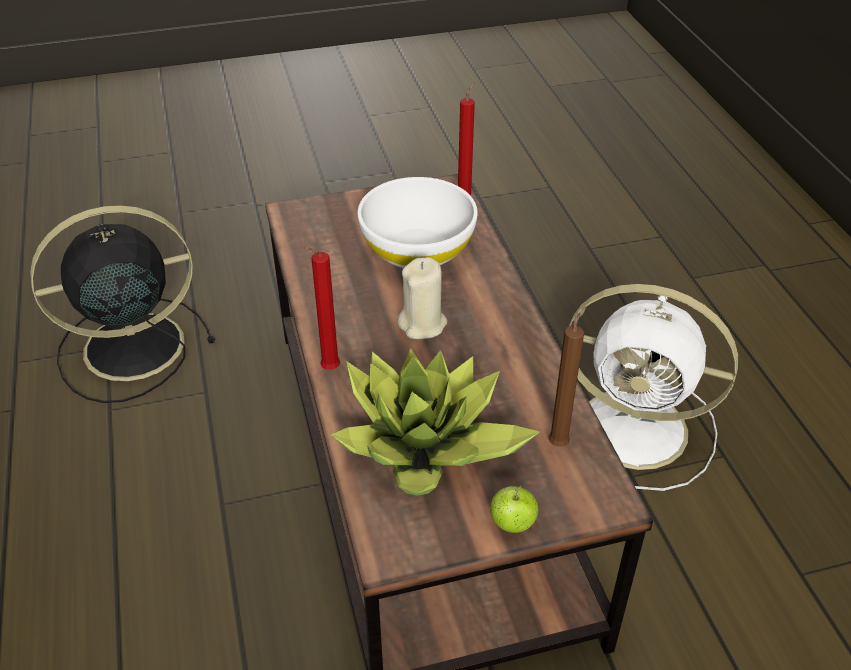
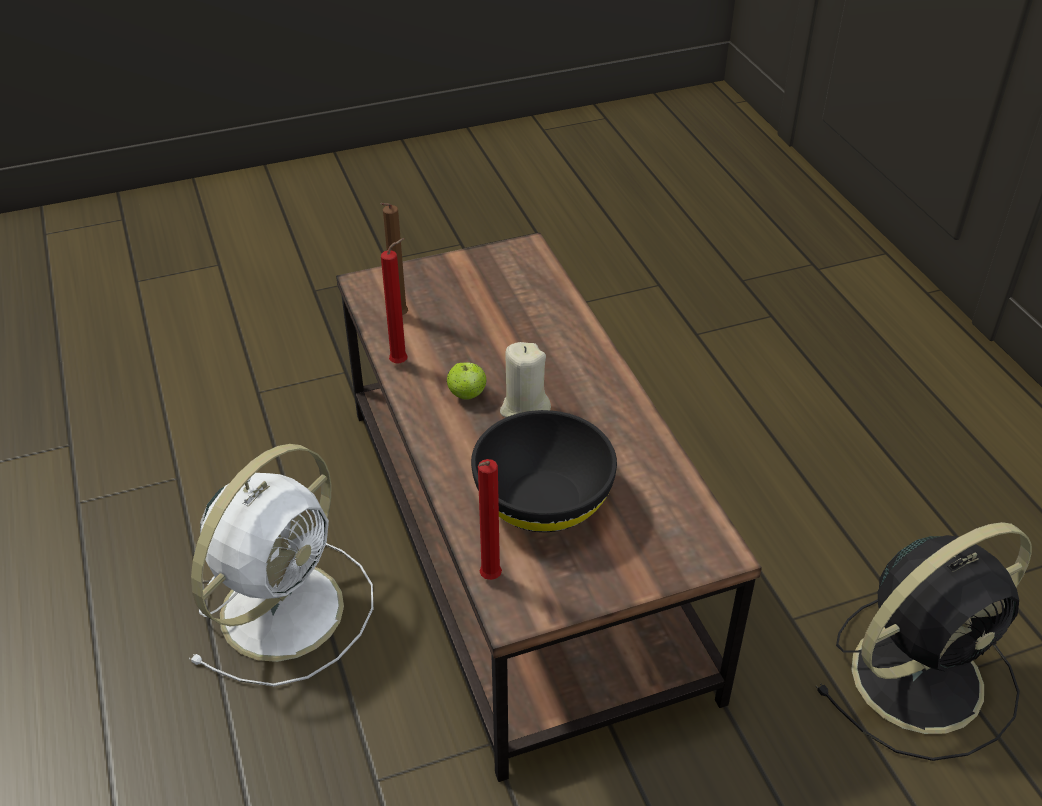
camera: 175 degrees right, 0 degrees up
(327, 369) = (607, 362): red candle -> red candle (402, 363)
(418, 250) = (542, 501): white bowl -> black bowl
(427, 444) = (507, 310): potted plant -> none
(512, 523) = (440, 267): apple -> apple (467, 395)
(638, 429) = (286, 606): white fan -> white fan turned 105 degrees clockwise

